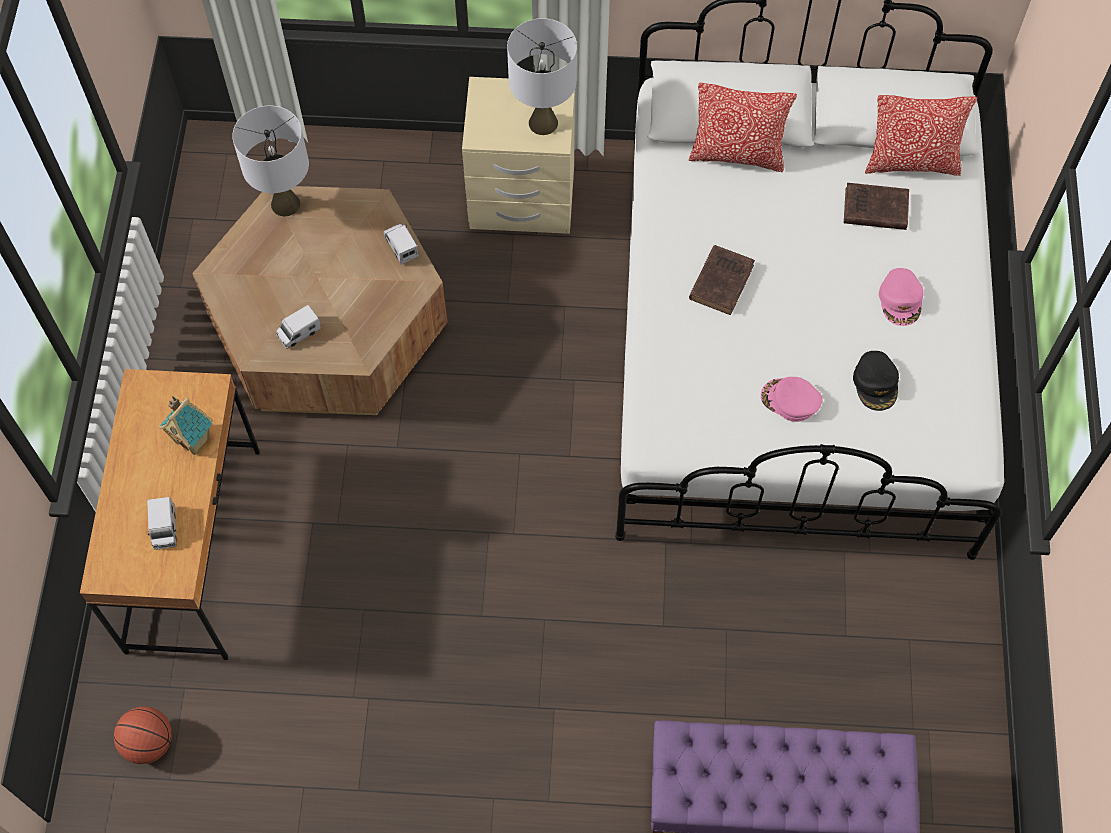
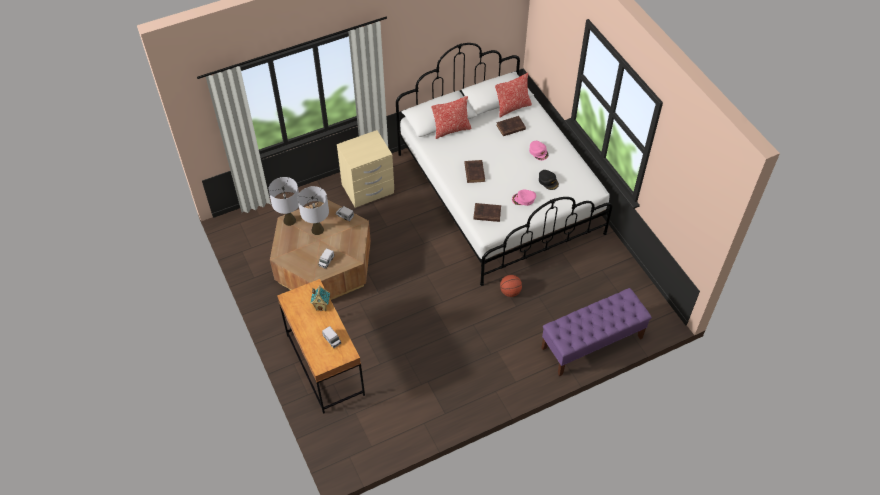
camera: 30 degrees left, 10 degrees down
(149, 742) = (354, 438): basketball -> basketball (510, 291)
(543, 122) = (375, 148): grey table lamp -> grey table lamp (317, 229)
(683, 395) = (486, 213): none -> brown book

